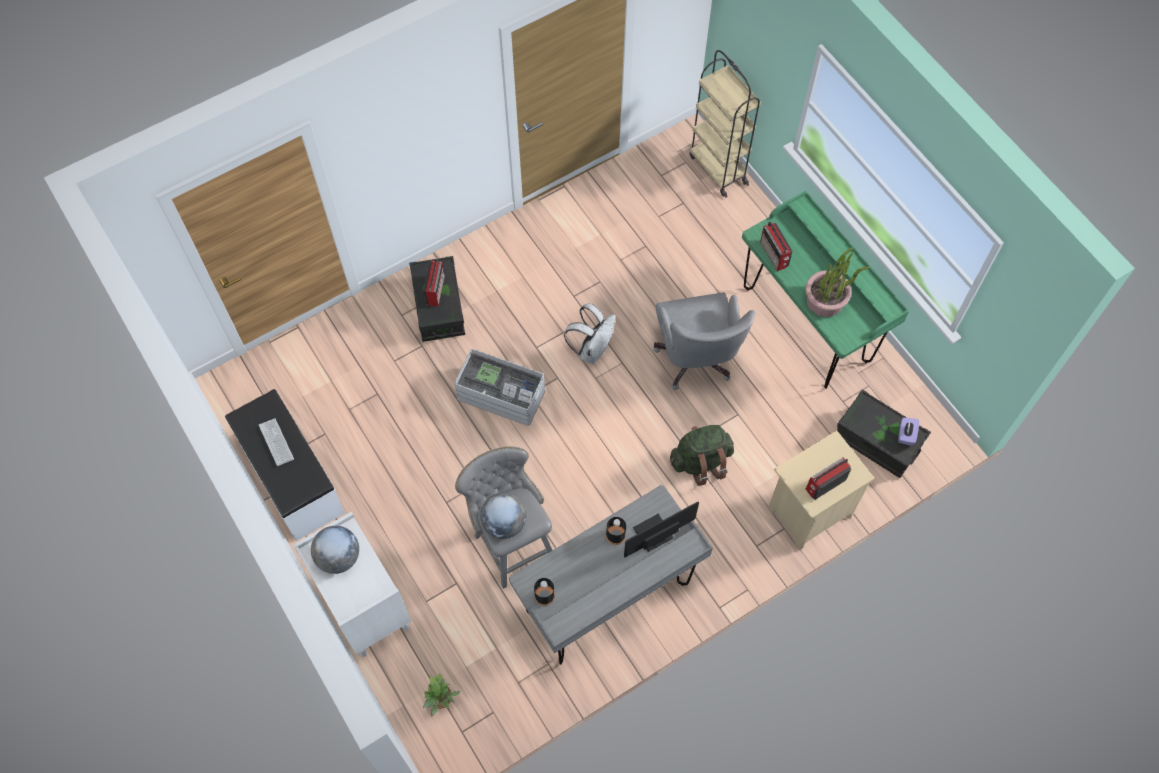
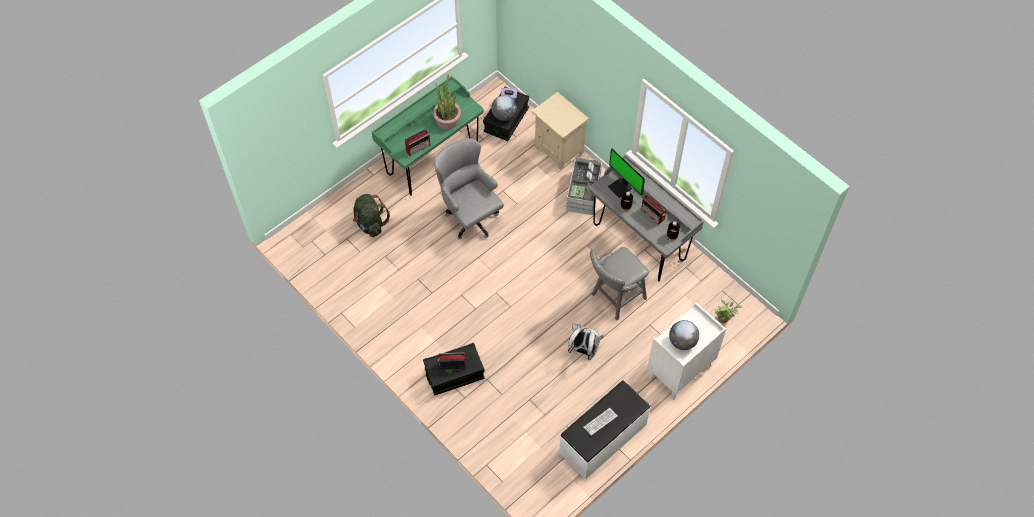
camera: 100 degrees left, 5 degrees down
(501, 394) = (514, 323): grey storage box -> grey storage box (583, 192)
(504, 523) = (629, 269): globe -> globe (504, 115)
(592, 349) = (471, 276): white backpack -> white backpack (583, 350)
(695, 362) = (470, 217): grey office chair -> grey office chair turned 105 degrees counterclockwise
(700, 461) = (539, 206): green backpack -> green backpack (370, 224)
(718, 169) = (316, 221): beige cart -> none
(824, 484) = (567, 113): radio -> radio (653, 215)

